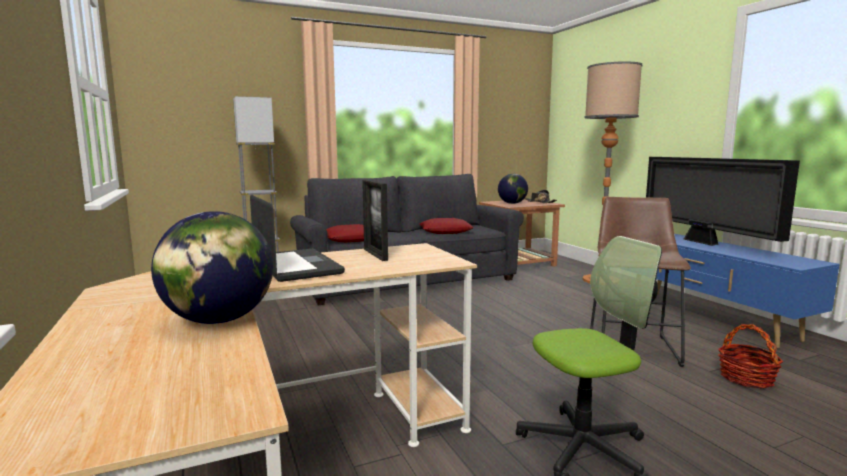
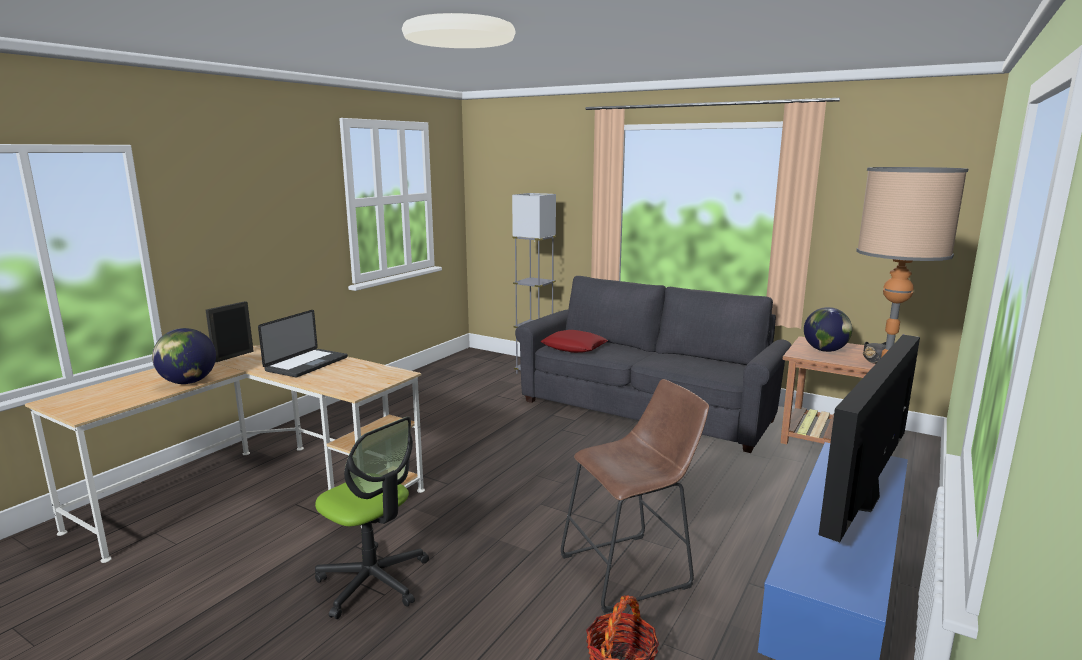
camera: 55 degrees right, 5 degrees up
(375, 254) = (360, 371): picture frame -> picture frame (233, 356)
(446, 231) = (679, 365): red pillow -> none

